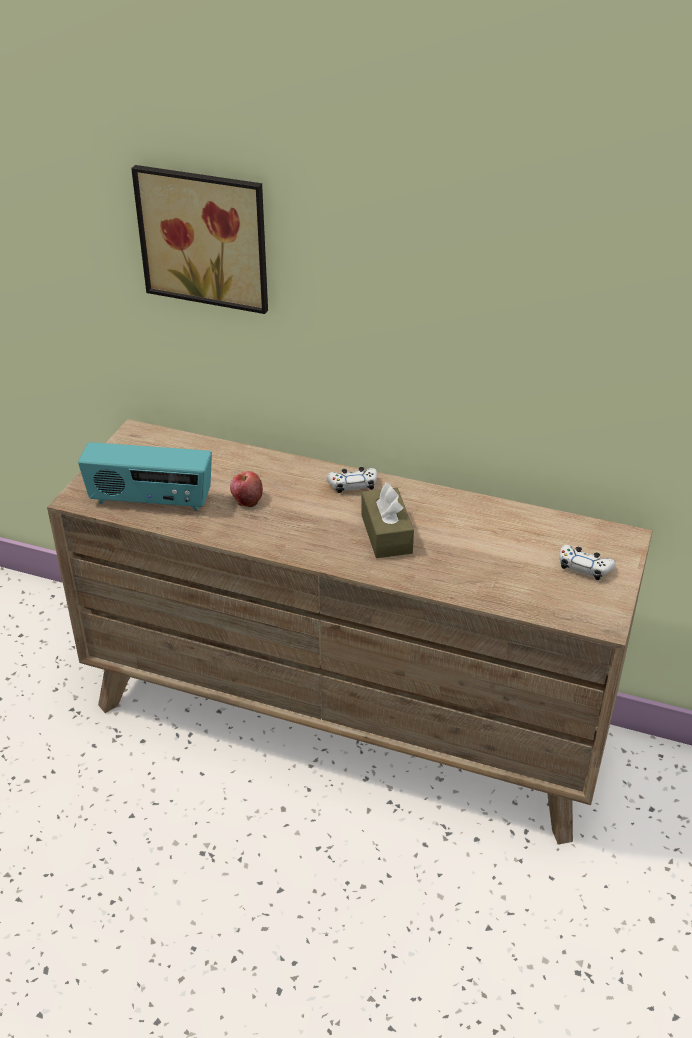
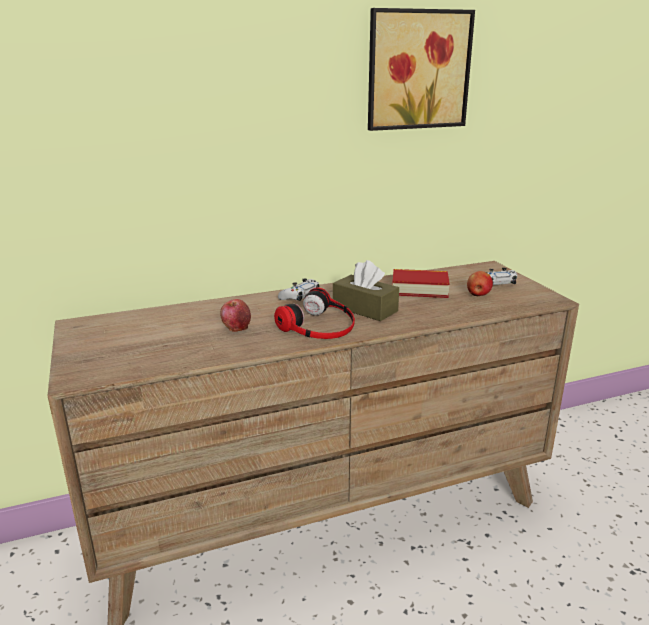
camera: 40 degrees left, 15 degrees down
(150, 501) = (153, 355): radio -> none
(205, 236) = (129, 99): picture -> picture (416, 70)
(316, 534) = (319, 325): none -> headphones
(483, 534) = (419, 289): none -> book
(531, 574) = (478, 295): none -> apple

